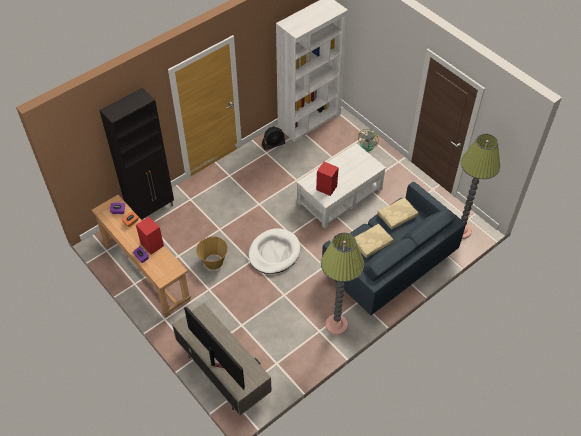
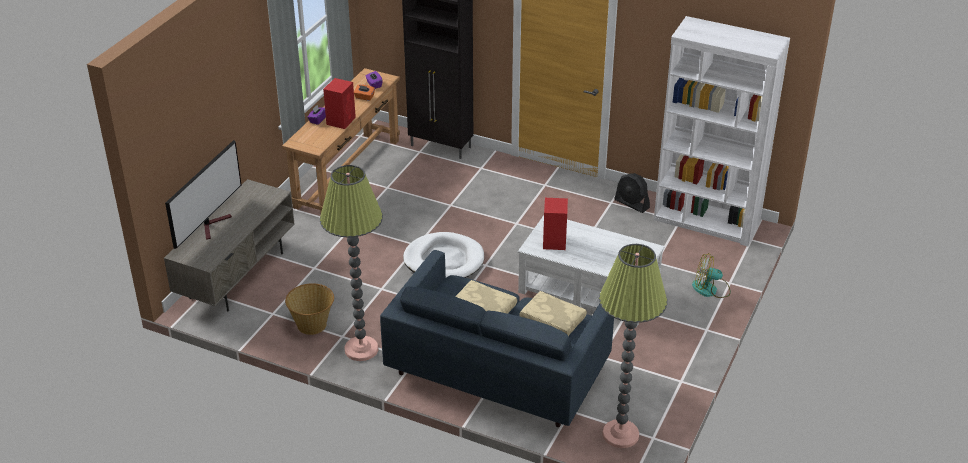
camera: 65 degrees right, 15 degrees down
(213, 261) = (396, 216): basket -> basket (312, 324)

